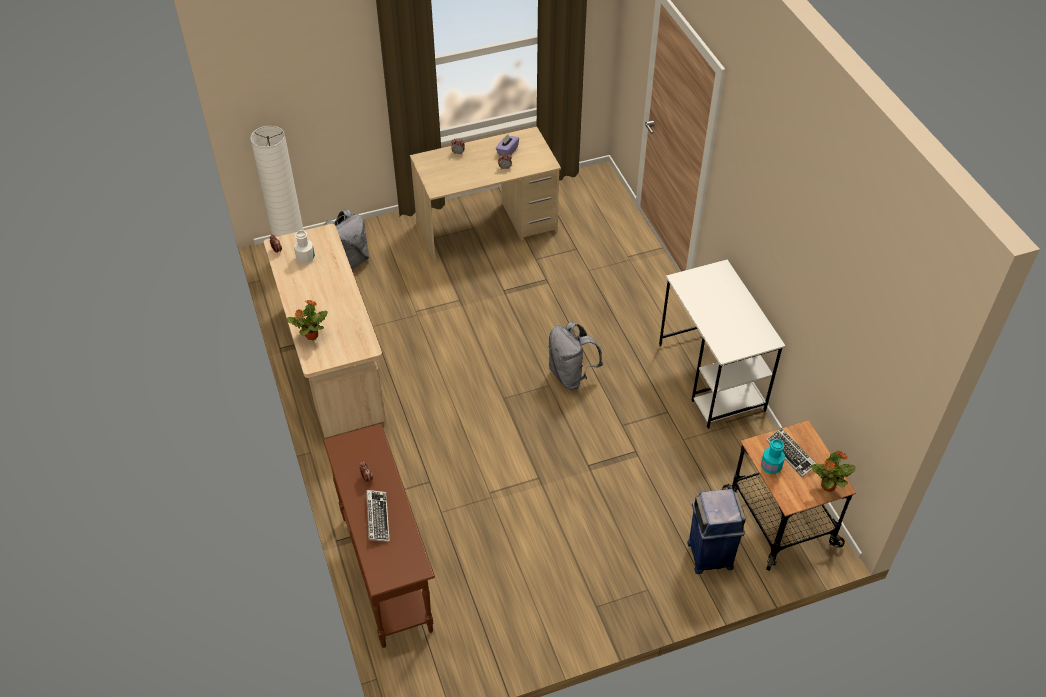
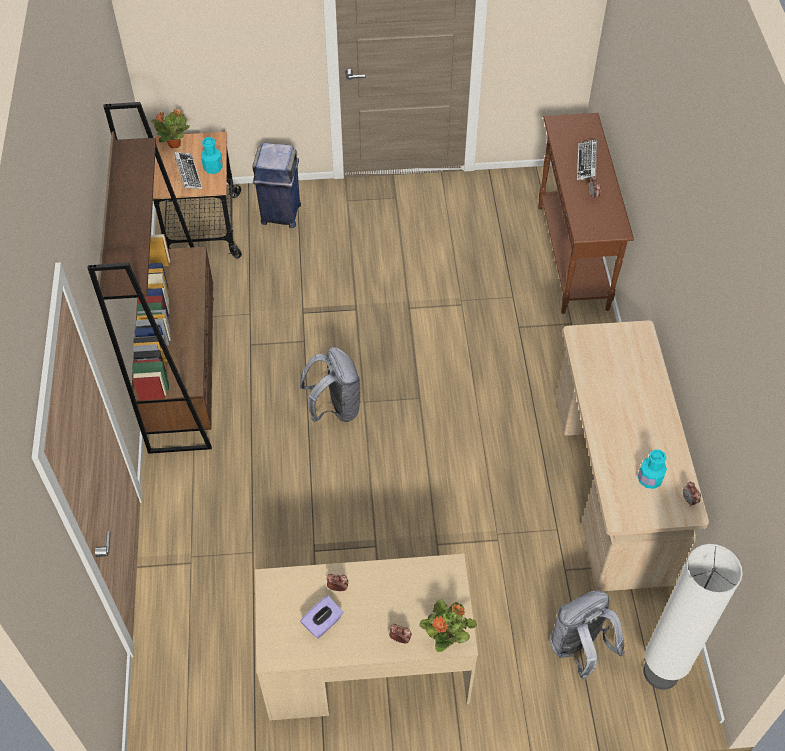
camera: 165 degrees left, 5 degrees up
(305, 258) = (649, 479): white bottle -> turquoise bottle
(311, 336) = (643, 364): potted plant -> potted plant (446, 638)
(711, 377) = (182, 371): white desk -> brown bookcase

